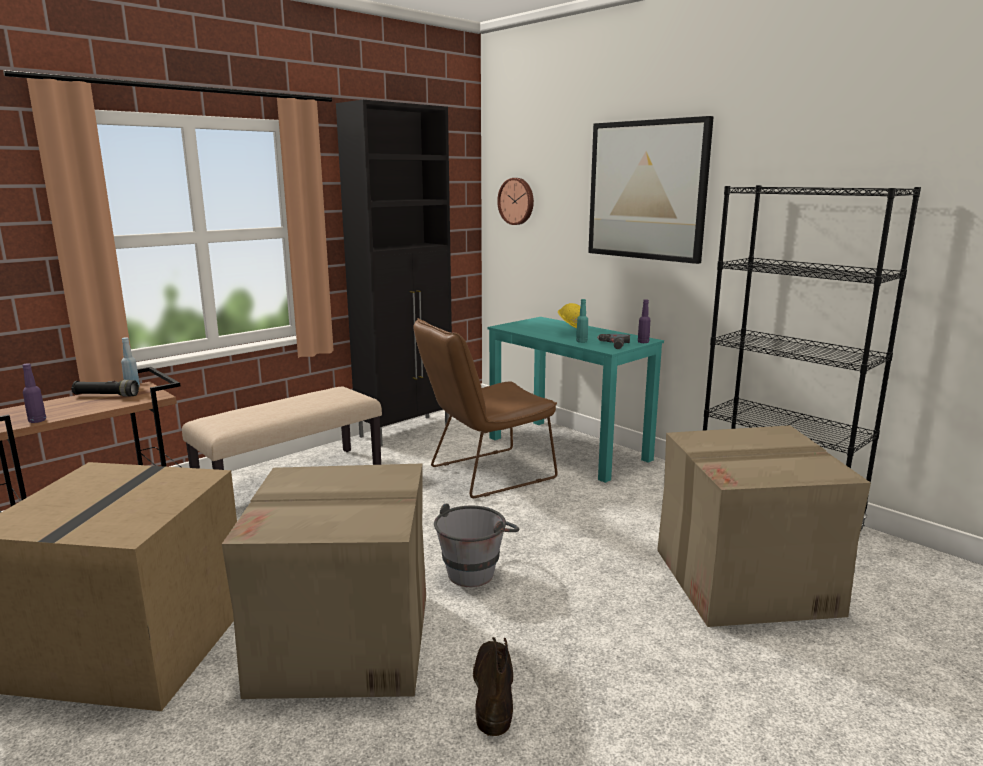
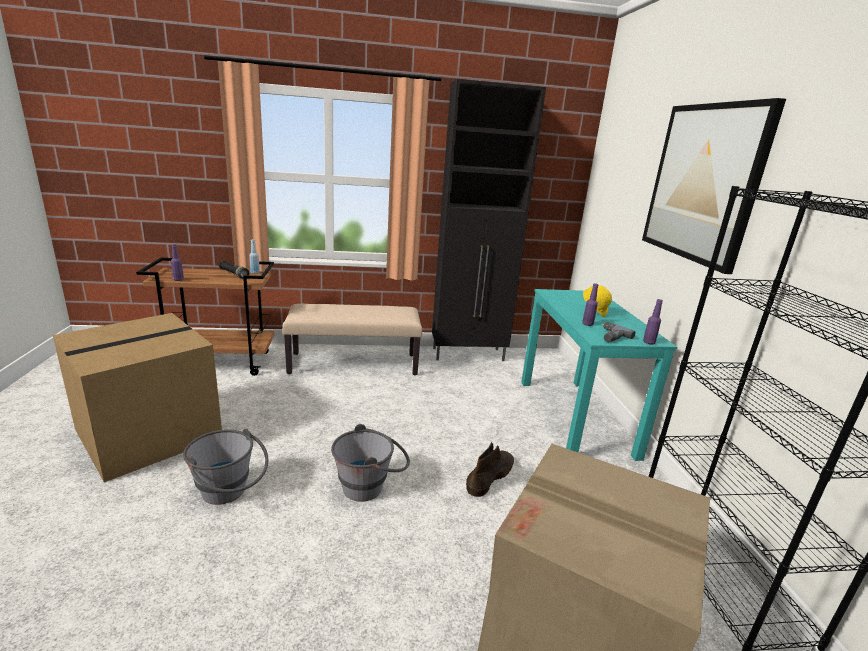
camera: 35 degrees right, 5 degrees up
(345, 642) = (229, 494): cardboard box -> grey bucket
(484, 474) = (478, 411): brown chair -> none
(493, 691) = (250, 593): brown boot -> brown boot (490, 476)
(517, 201) = (609, 181): wall clock -> none
(581, 341) = (587, 324): turquoise bottle -> purple bottle

